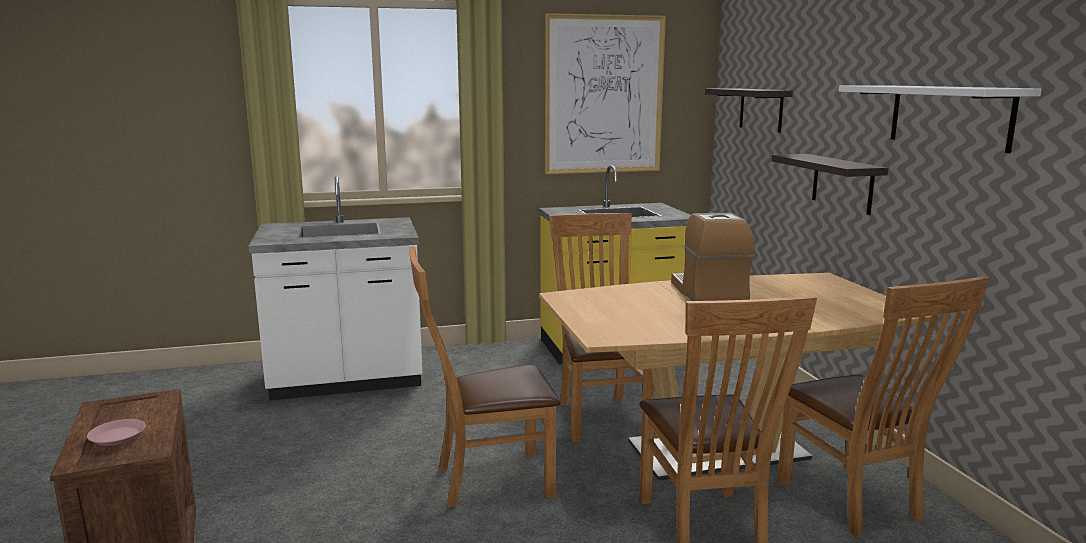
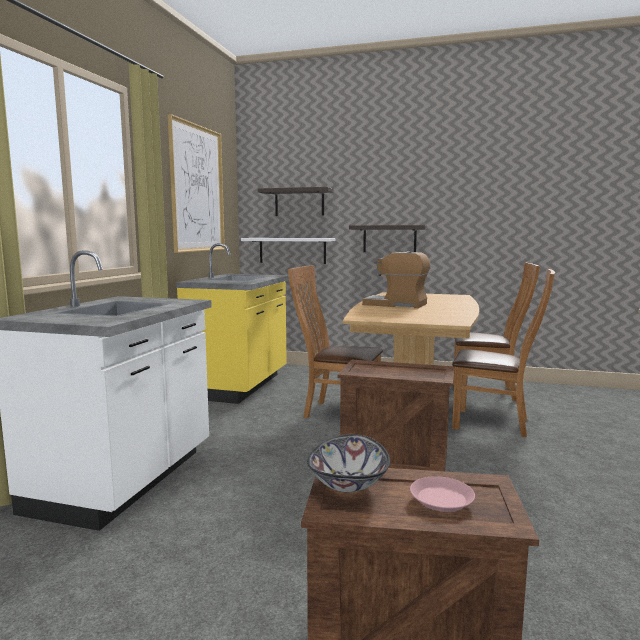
camera: 60 degrees left, 5 degrees down
(143, 403) = (347, 483): none -> bowl
(486, 480) = (393, 462): brown chair -> crate
(949, 116) = (467, 195): white shelf -> white shelf (292, 250)

